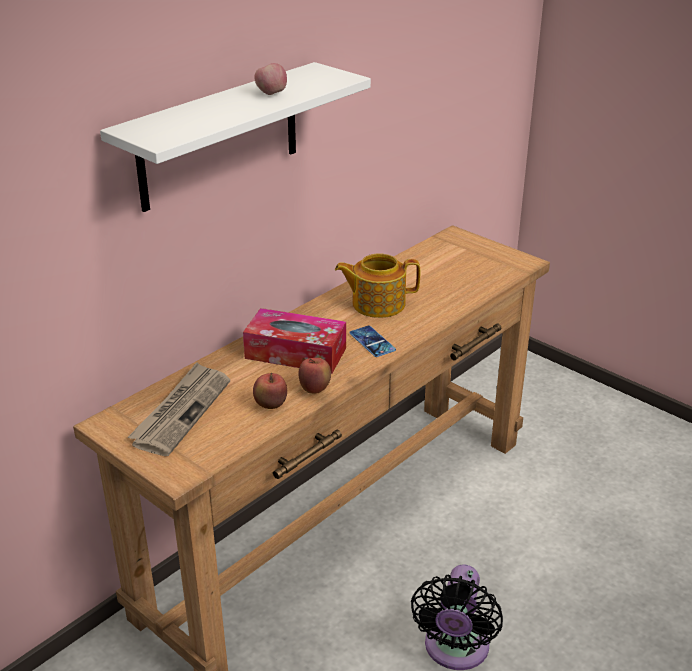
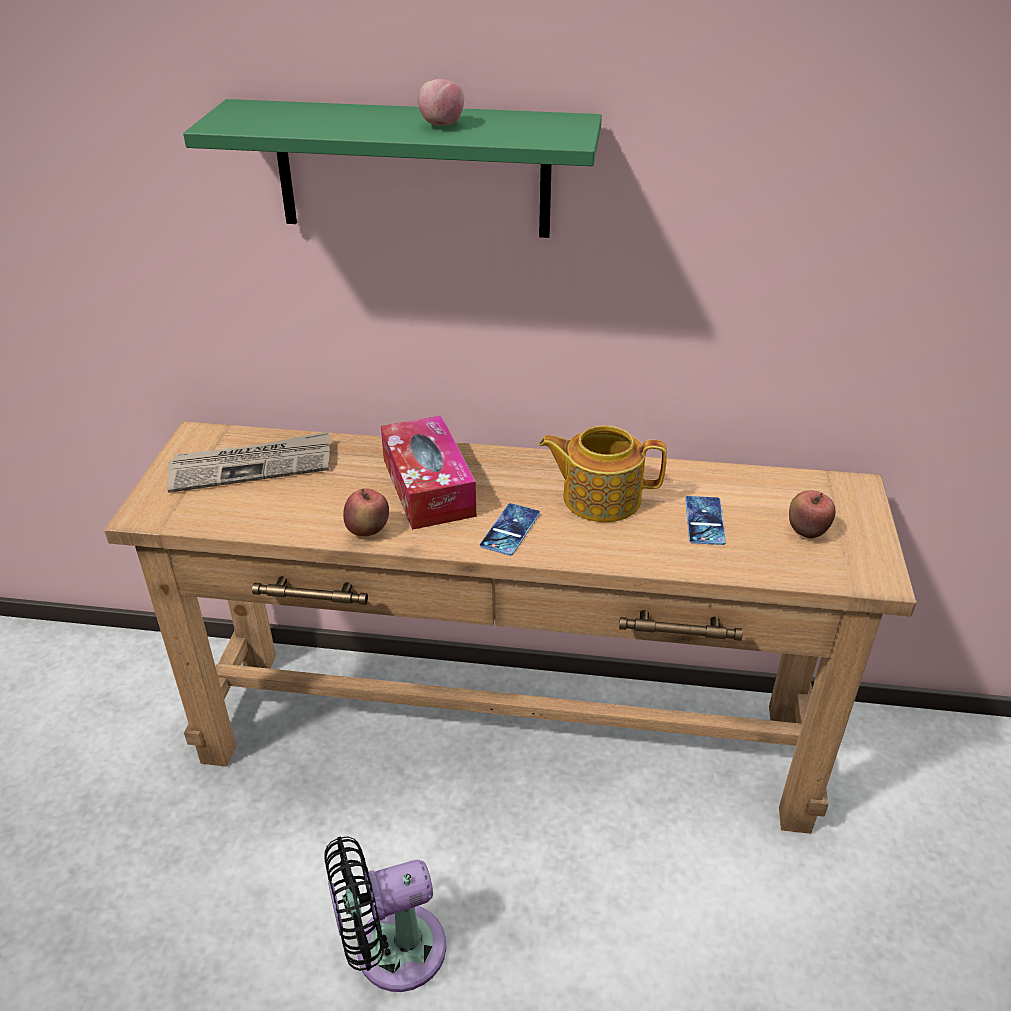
camera: 55 degrees right, 5 degrees up
(219, 137) = (413, 169): white shelf -> green shelf
(270, 406) = (309, 515): apple -> apple (806, 533)
(377, 304) = (600, 497): teapot -> teapot turned 45 degrees counterclockwise
(433, 284) = (704, 521): none -> phone

